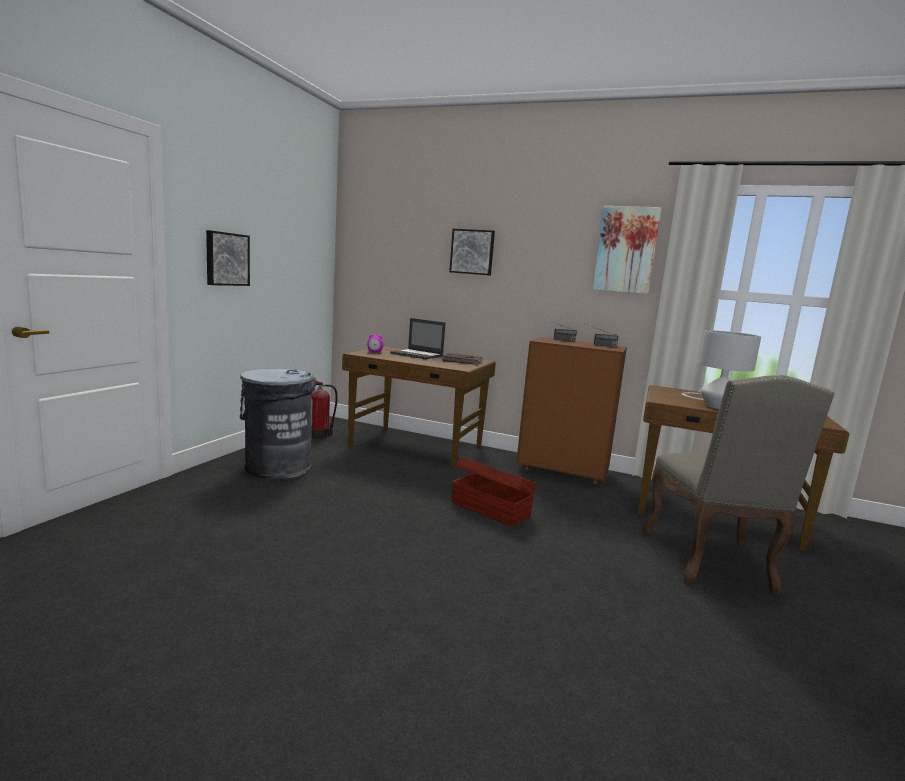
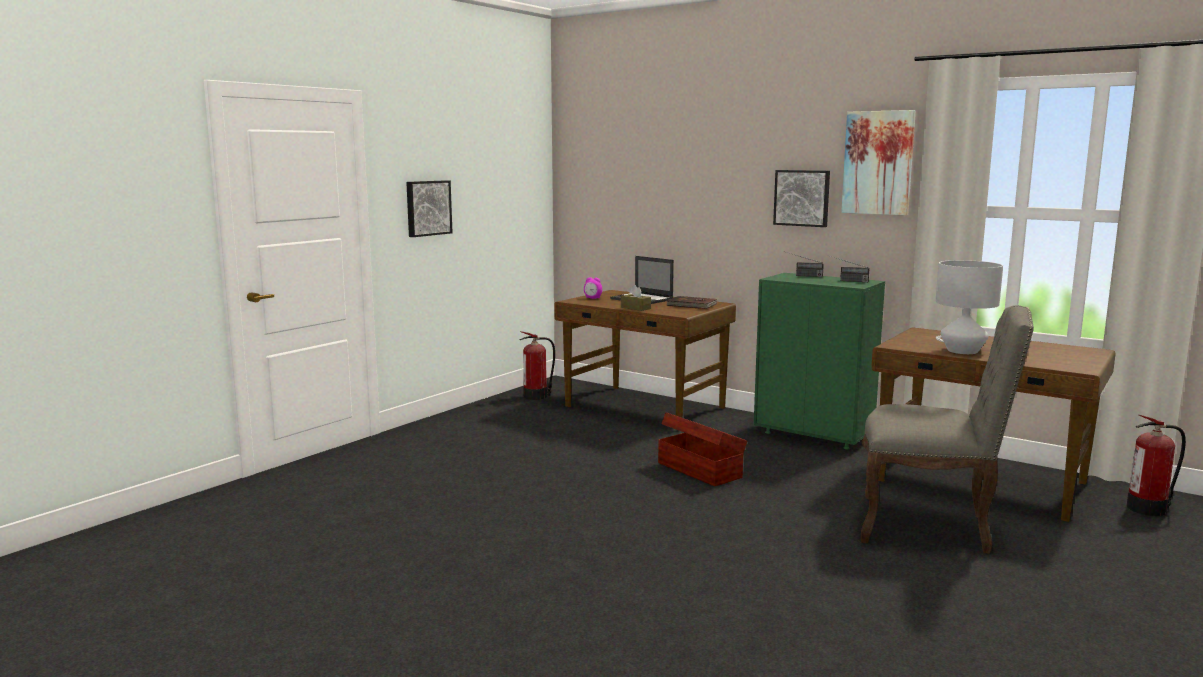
camera: 15 degrees right, 0 degrees up
(278, 467) = (484, 427): grey trash can -> none
(418, 362) = (635, 308): none -> brown tissue box
(472, 252) = (703, 174): picture -> picture (802, 198)
(563, 471) = (815, 435): brown cabinet -> green cabinet
(710, 563) = (927, 526): grey chair -> grey chair turned 90 degrees counterclockwise
(845, 534) = (1148, 509): none -> fire extinguisher

